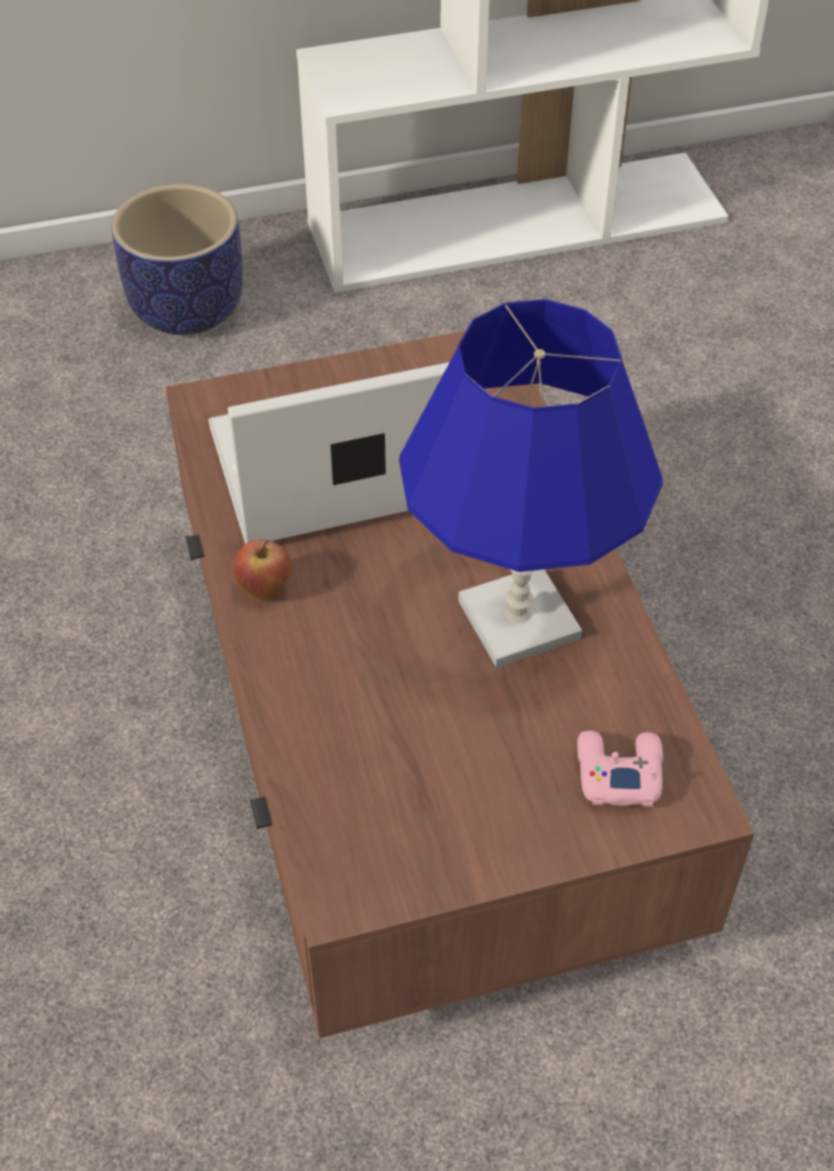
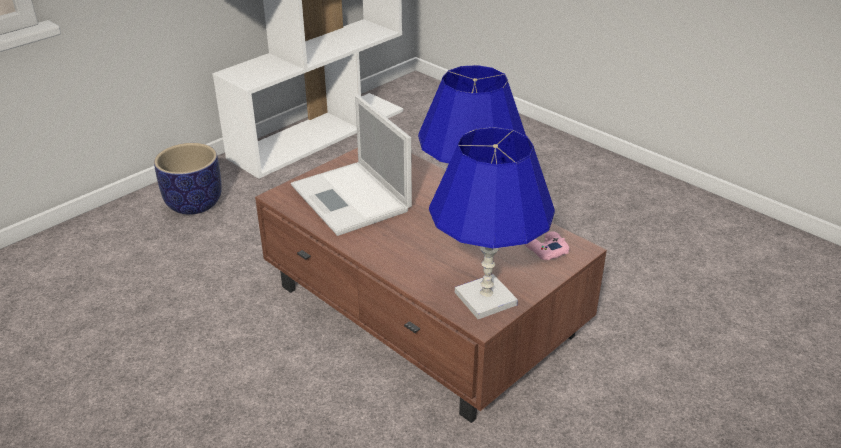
camera: 30 degrees left, 15 degrees down
(265, 590) = (361, 245): apple -> none
(332, 466) = (352, 199): laptop -> laptop turned 75 degrees counterclockwise
(396, 838) = (486, 298): none -> blue table lamp

